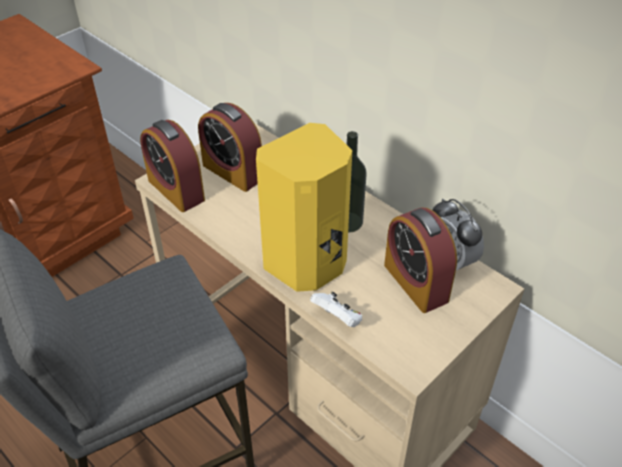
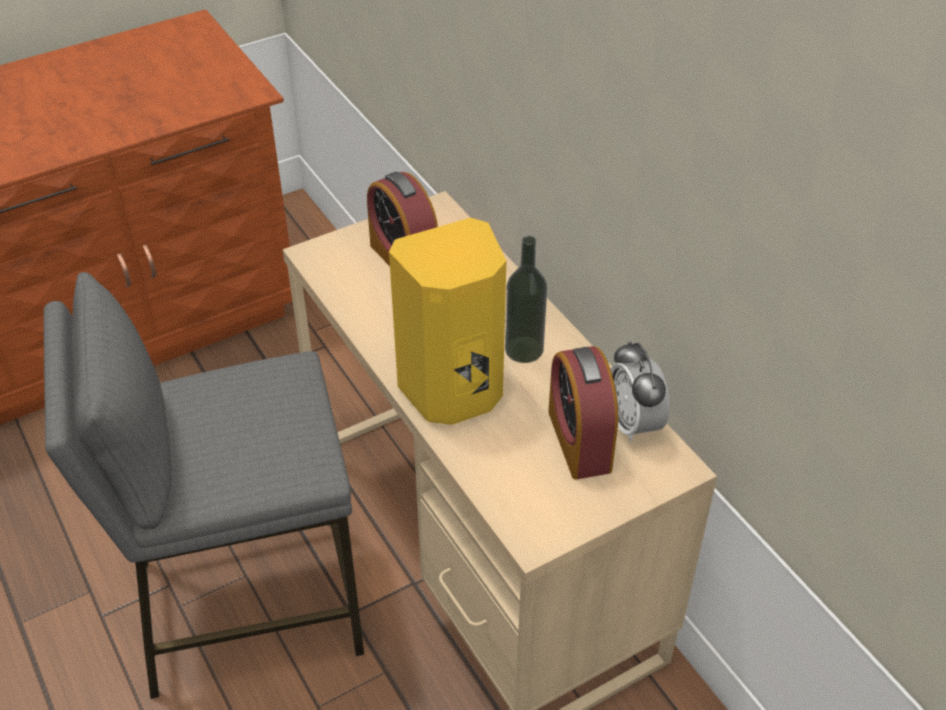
camera: 15 degrees right, 0 degrees up
(176, 190) = (327, 270): alarm clock -> none
(338, 319) = (465, 464): white game controller -> none

